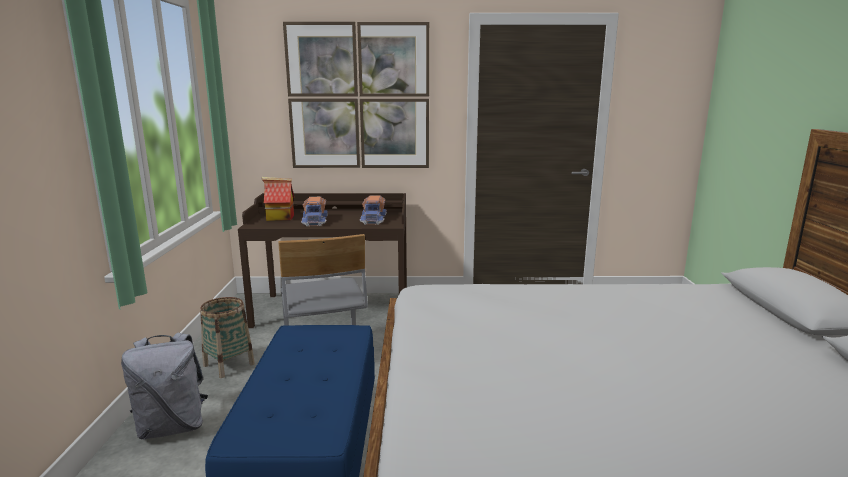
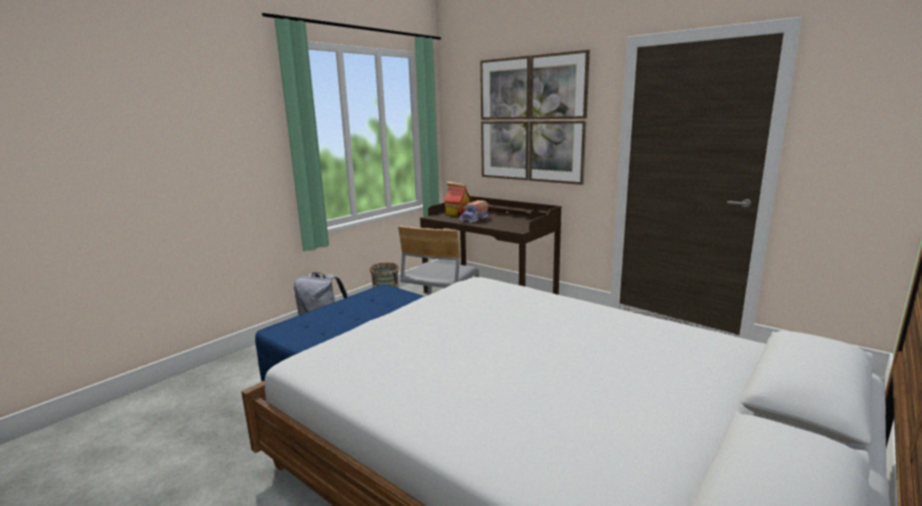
camera: 40 degrees right, 0 degrees up
(374, 219) = (516, 224): toy truck -> none

